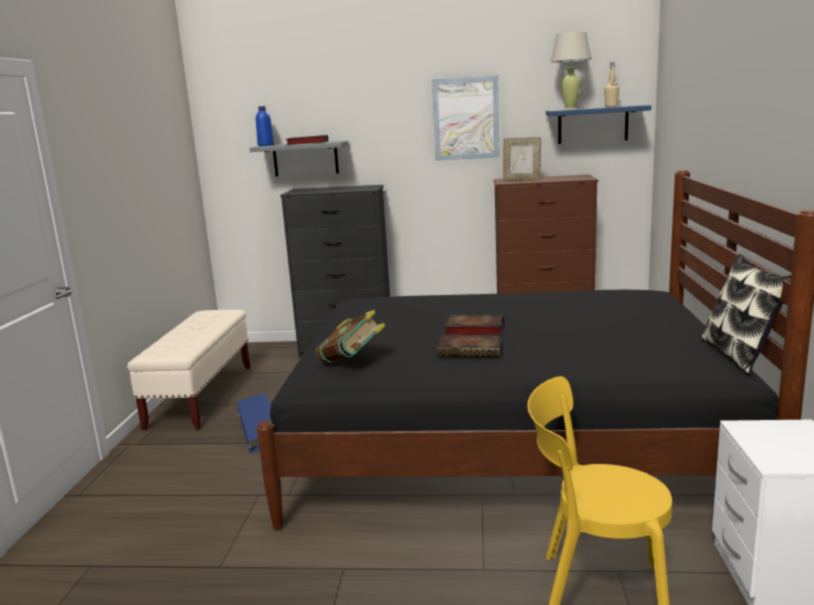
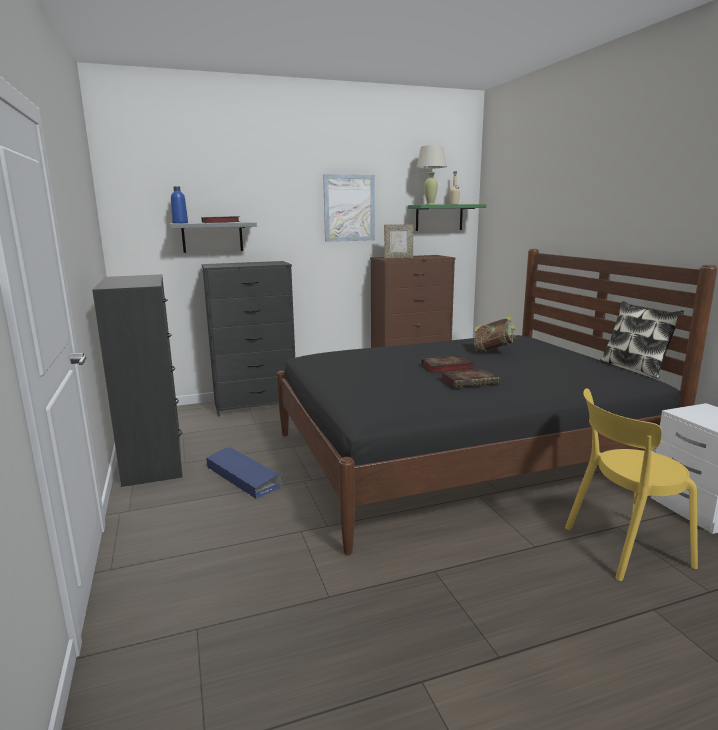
camera: 25 degrees left, 0 degrees up
(201, 396) = (153, 459): beige bench -> black dresser
(352, 362) = (390, 399): book -> book (493, 351)
(592, 125) = (439, 217): blue shelf -> green shelf

